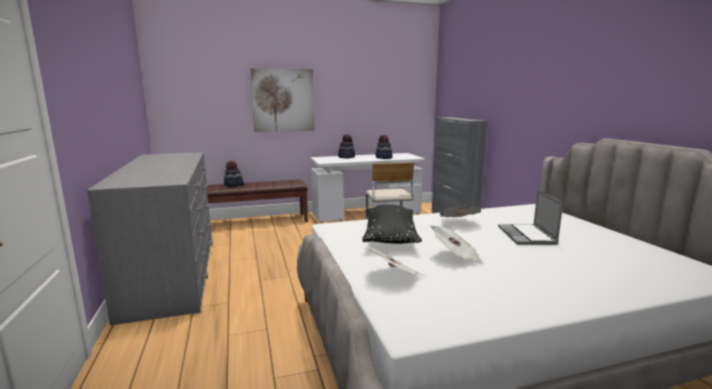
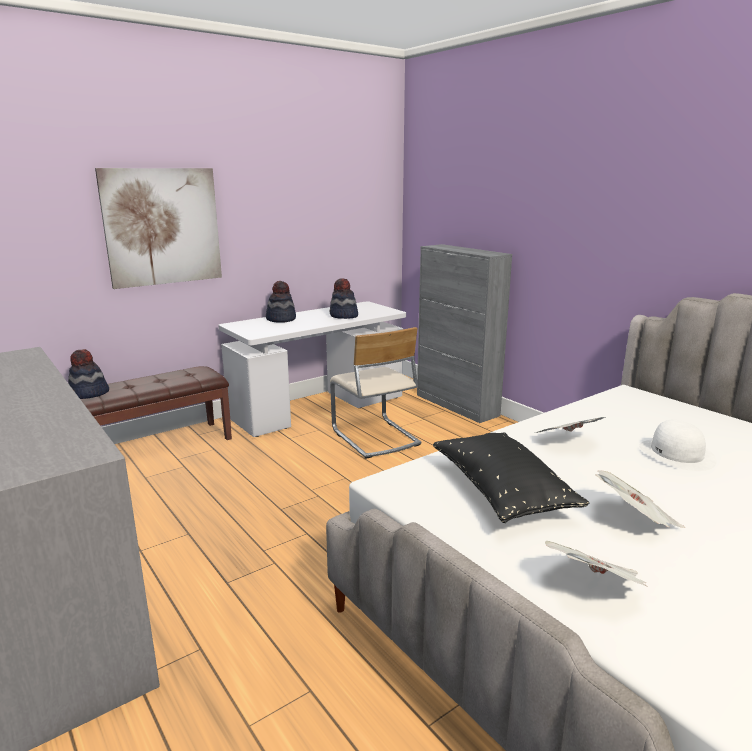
camera: 20 degrees left, 5 degrees up
(527, 236) = (677, 454): laptop -> white hat

